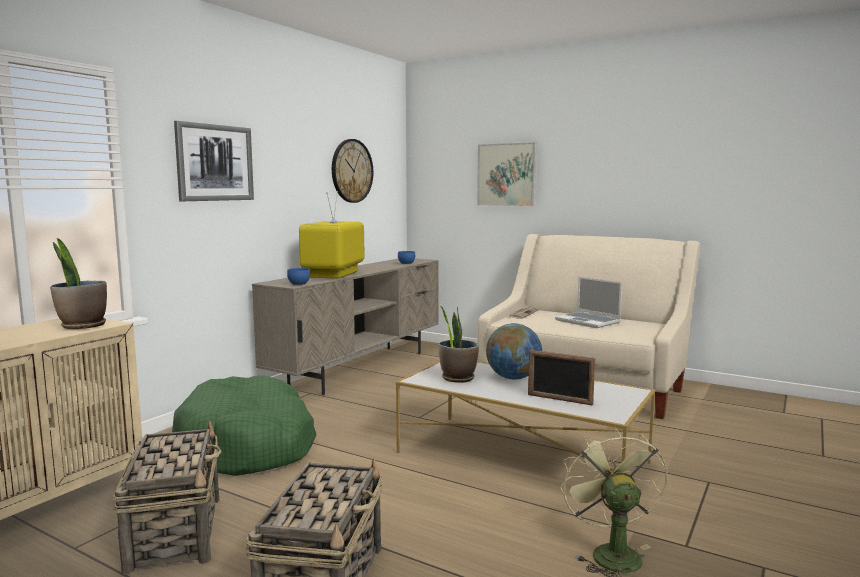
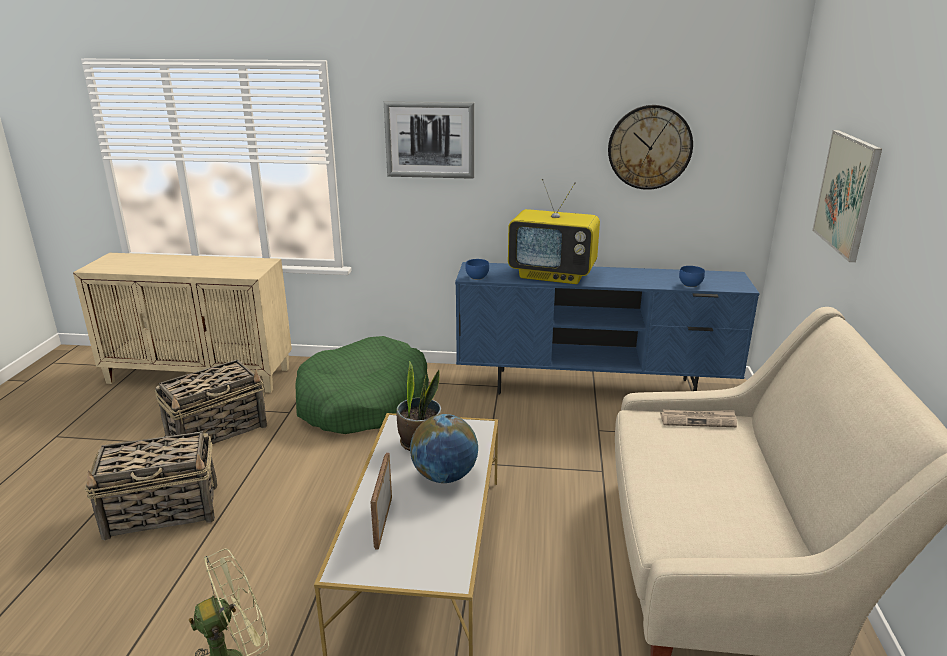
camera: 65 degrees right, 15 degrees up
(82, 326) = (241, 271): potted plant -> none
(334, 274) = (553, 275): television -> television turned 150 degrees counterclockwise
(360, 369) = (595, 387): beige tv stand -> blue tv stand
(588, 321) = (714, 481): laptop -> none

